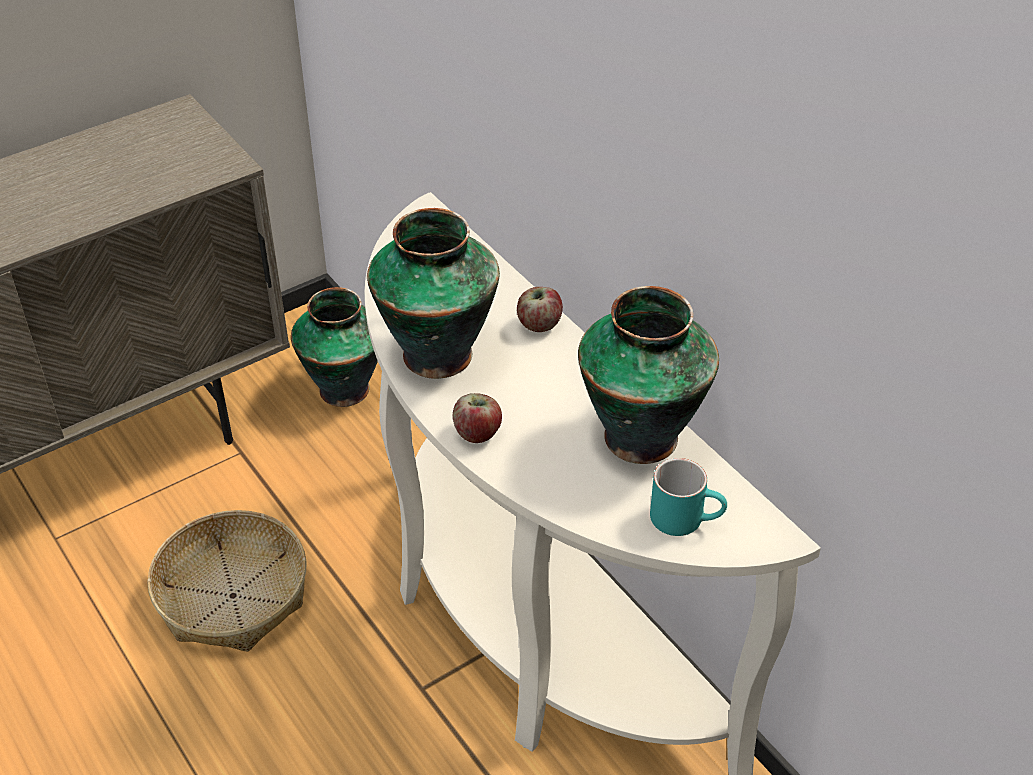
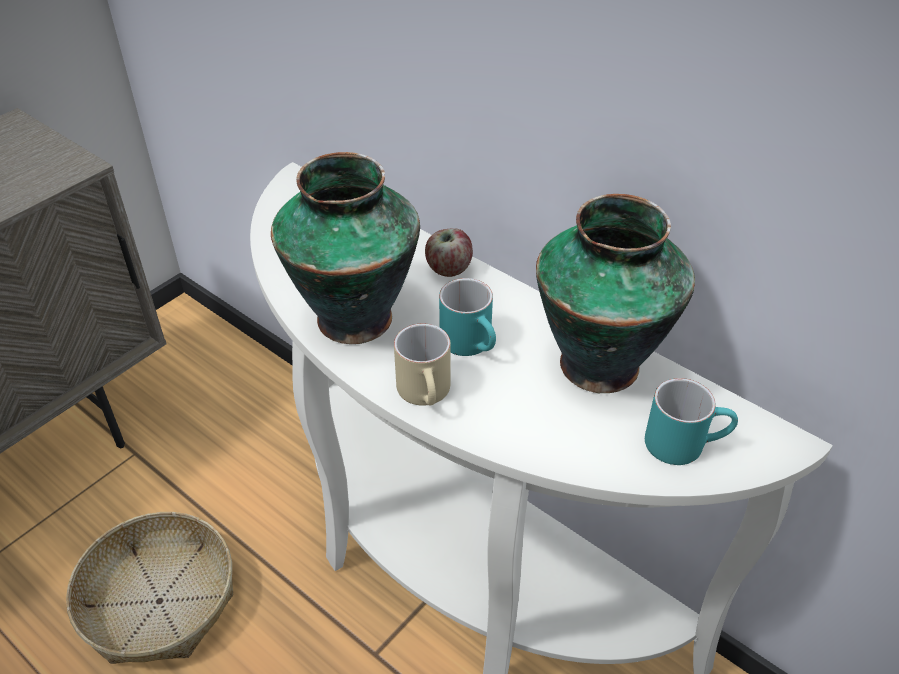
camera: 15 degrees left, 0 degrees up
(343, 387) = (220, 373): vase -> none
(477, 433) = (427, 394): apple -> beige mug
(534, 397) = (473, 344): none -> turquoise mug

